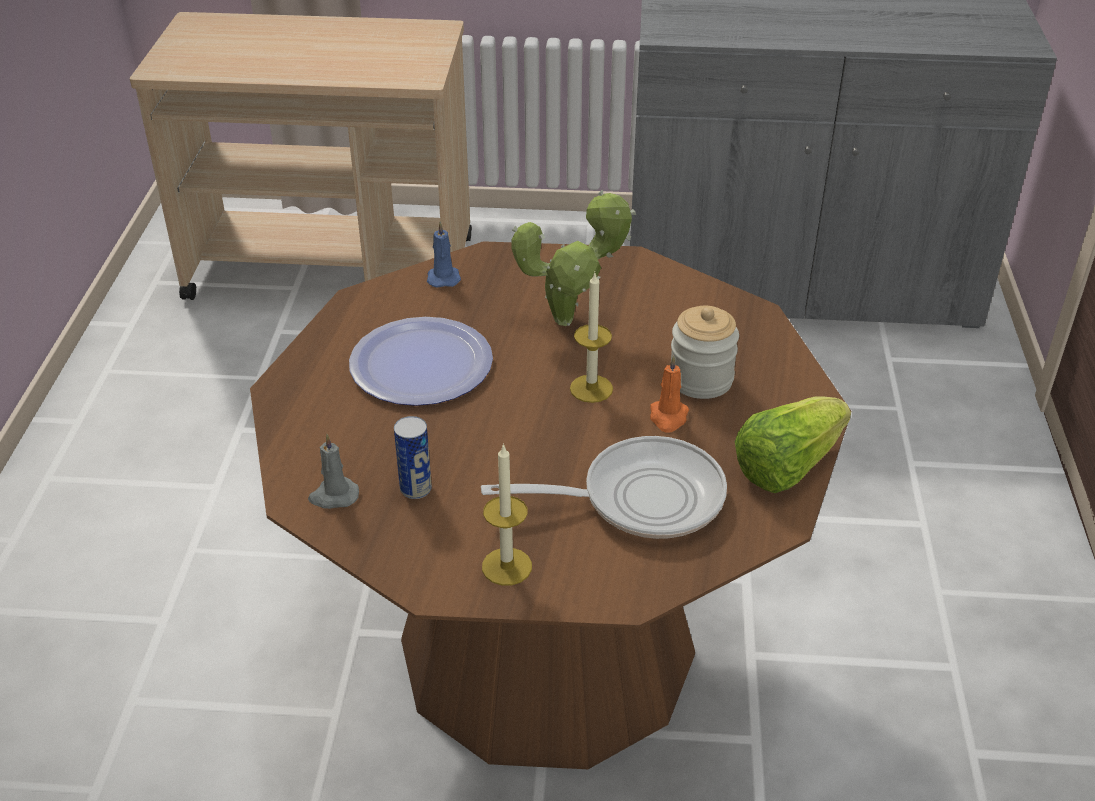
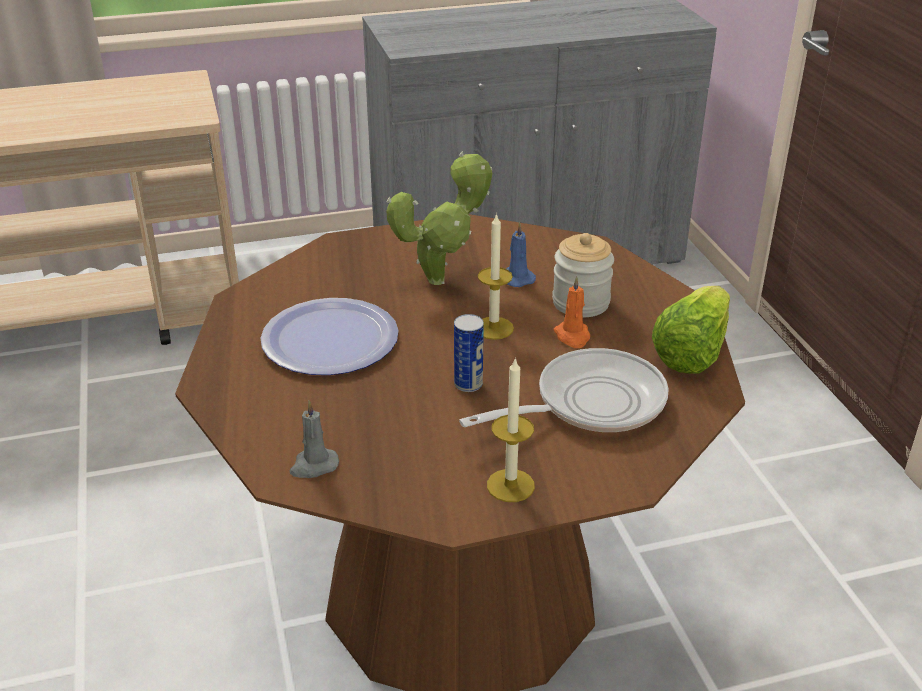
camera: 20 degrees left, 5 degrees down
(415, 489) = (388, 442): can -> can (468, 384)
(443, 277) = (308, 267): blue candle -> blue candle (516, 278)

